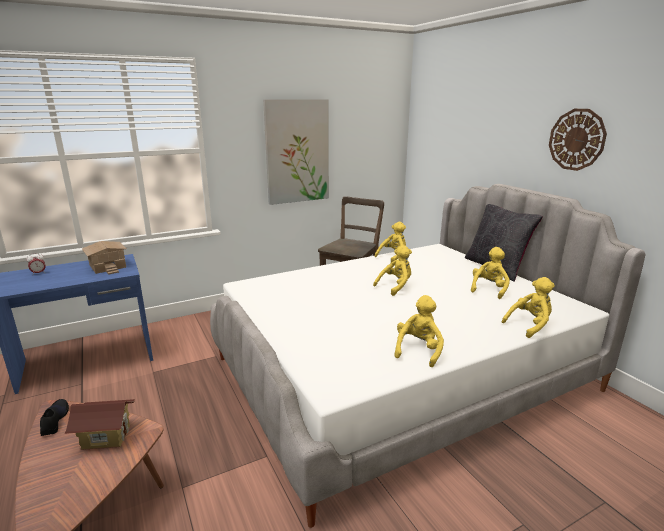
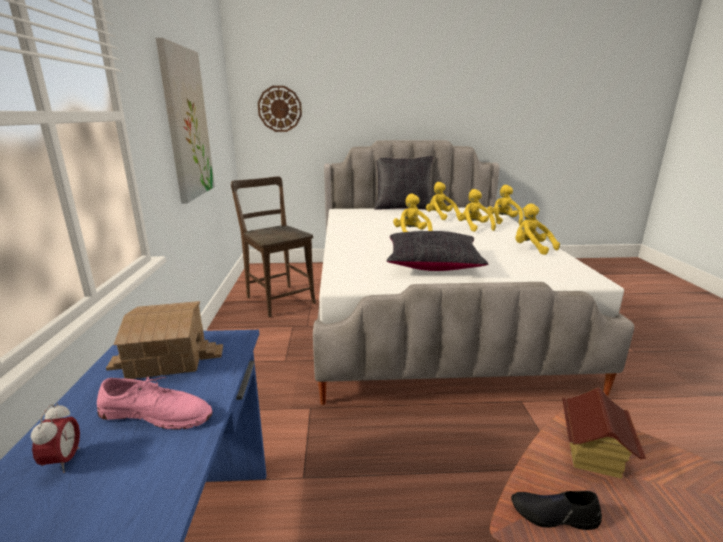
camera: 65 degrees left, 0 degrees up
(64, 276) = (156, 413): none -> pink shoe
(314, 307) = (432, 264): none -> black pillow
(393, 257) = (341, 223): yellow plush toy -> yellow plush toy (473, 227)
(576, 139) = (434, 97): wall clock -> wall clock (280, 109)

